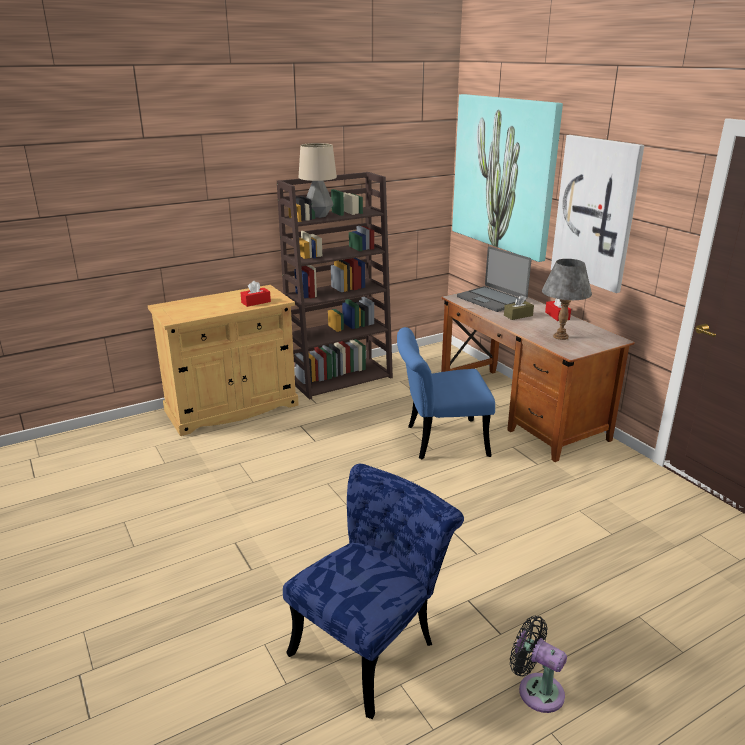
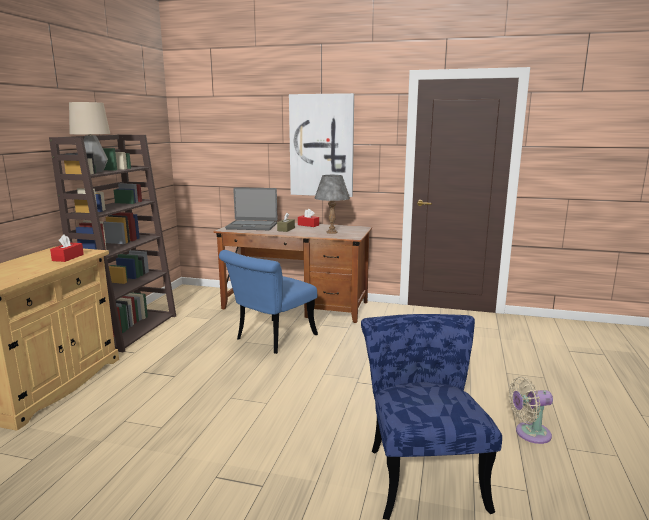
camera: 45 degrees left, 10 degrees down
(504, 174) = (229, 133): picture -> none
(536, 690) = (529, 433): black fan -> beige fan

